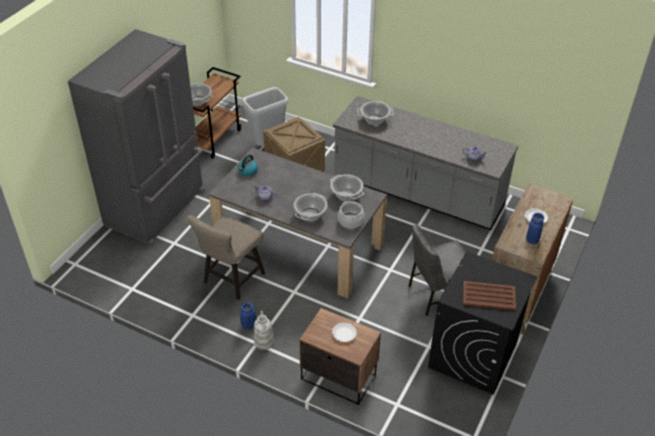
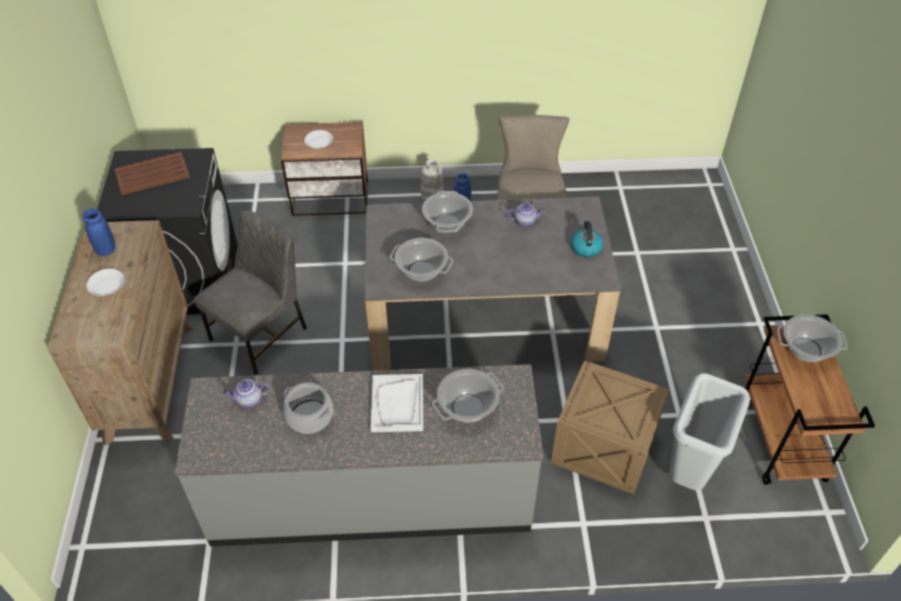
camera: 150 degrees right, 5 degrees up
(157, 208) = (710, 285): grey fridge -> none
(350, 221) = (389, 236): cooking pot -> cooking pot (310, 416)
(405, 132) = (397, 404): none -> white tray

